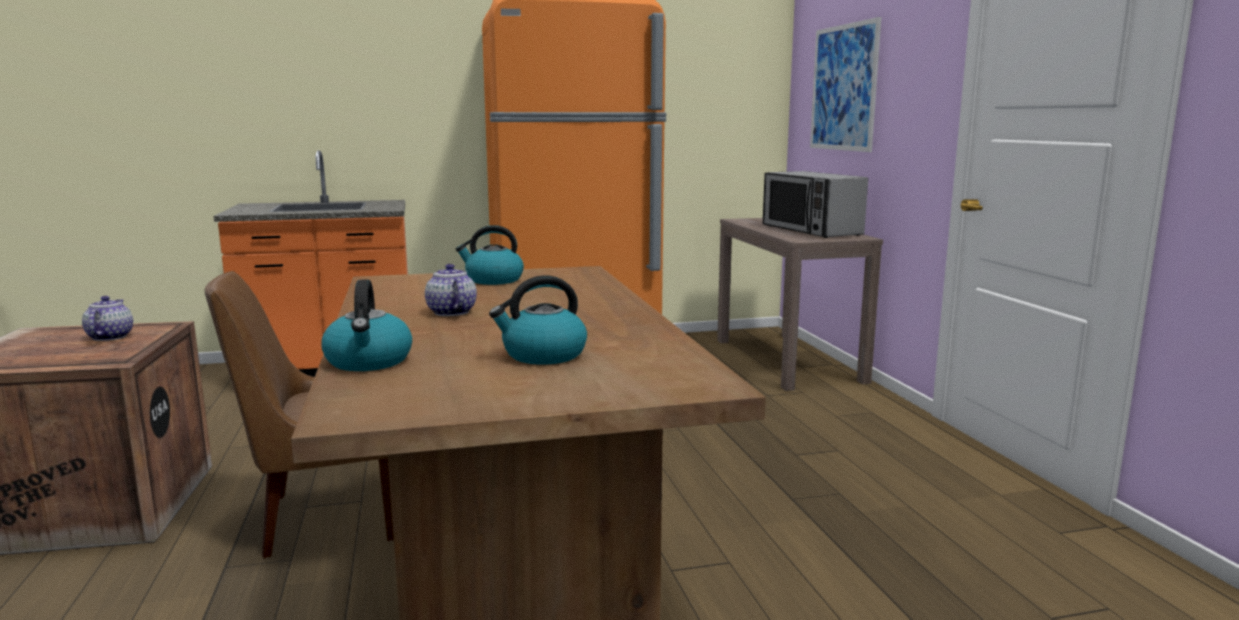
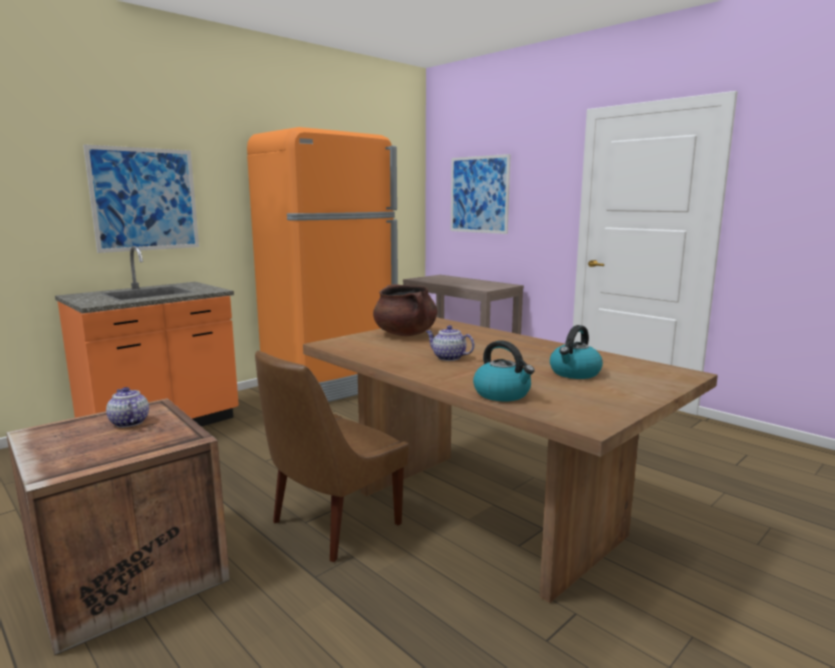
camera: 30 degrees left, 0 degrees up
(348, 96) = (145, 199): none -> picture
(493, 280) = (405, 334): kettle -> brown cooking pot
(810, 230) = (474, 283): microwave -> none

